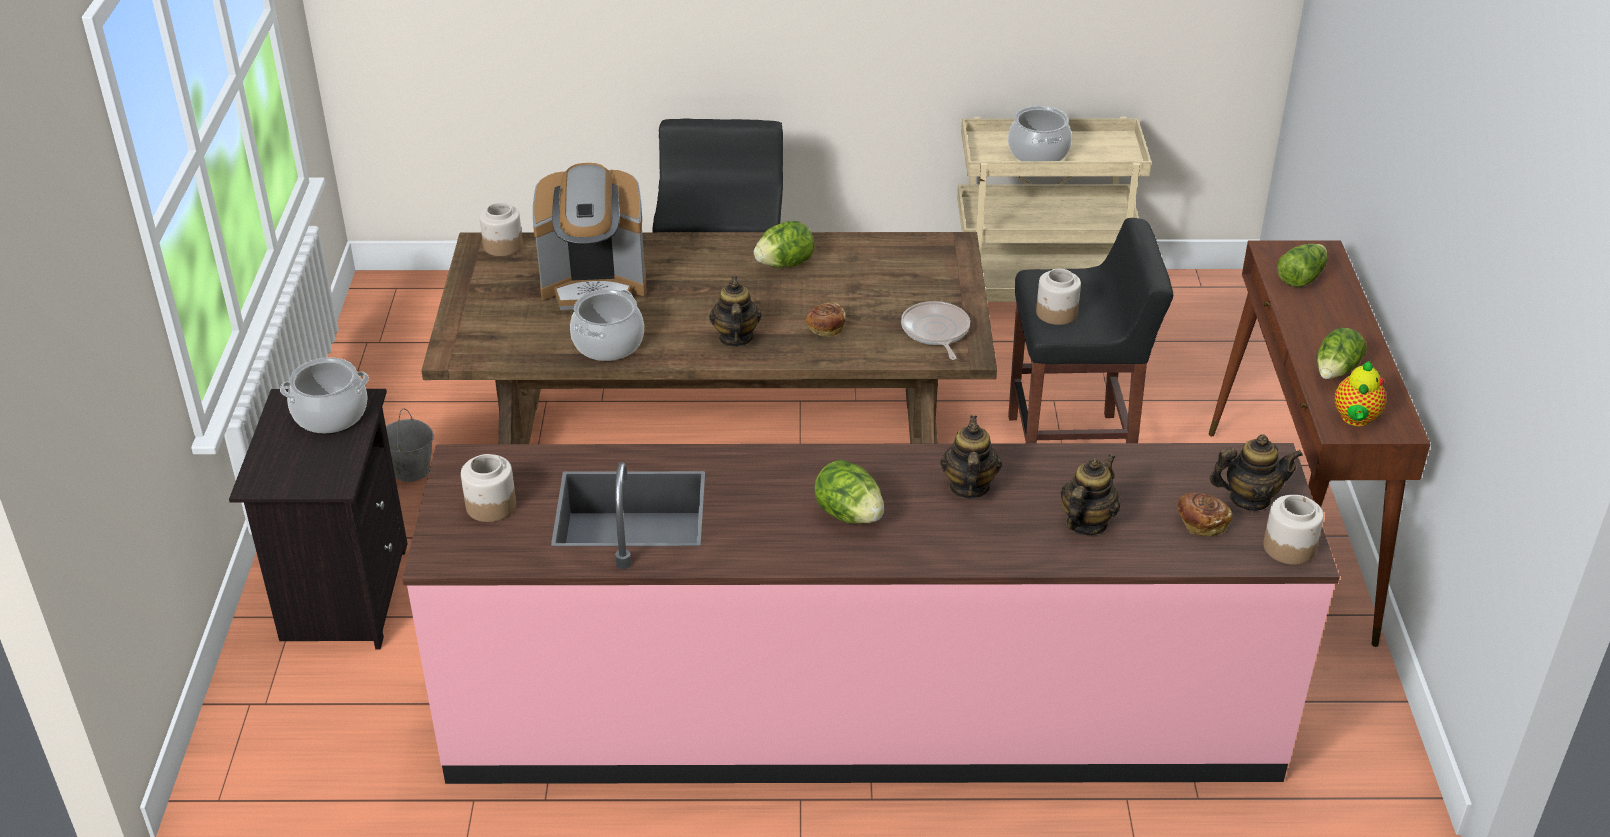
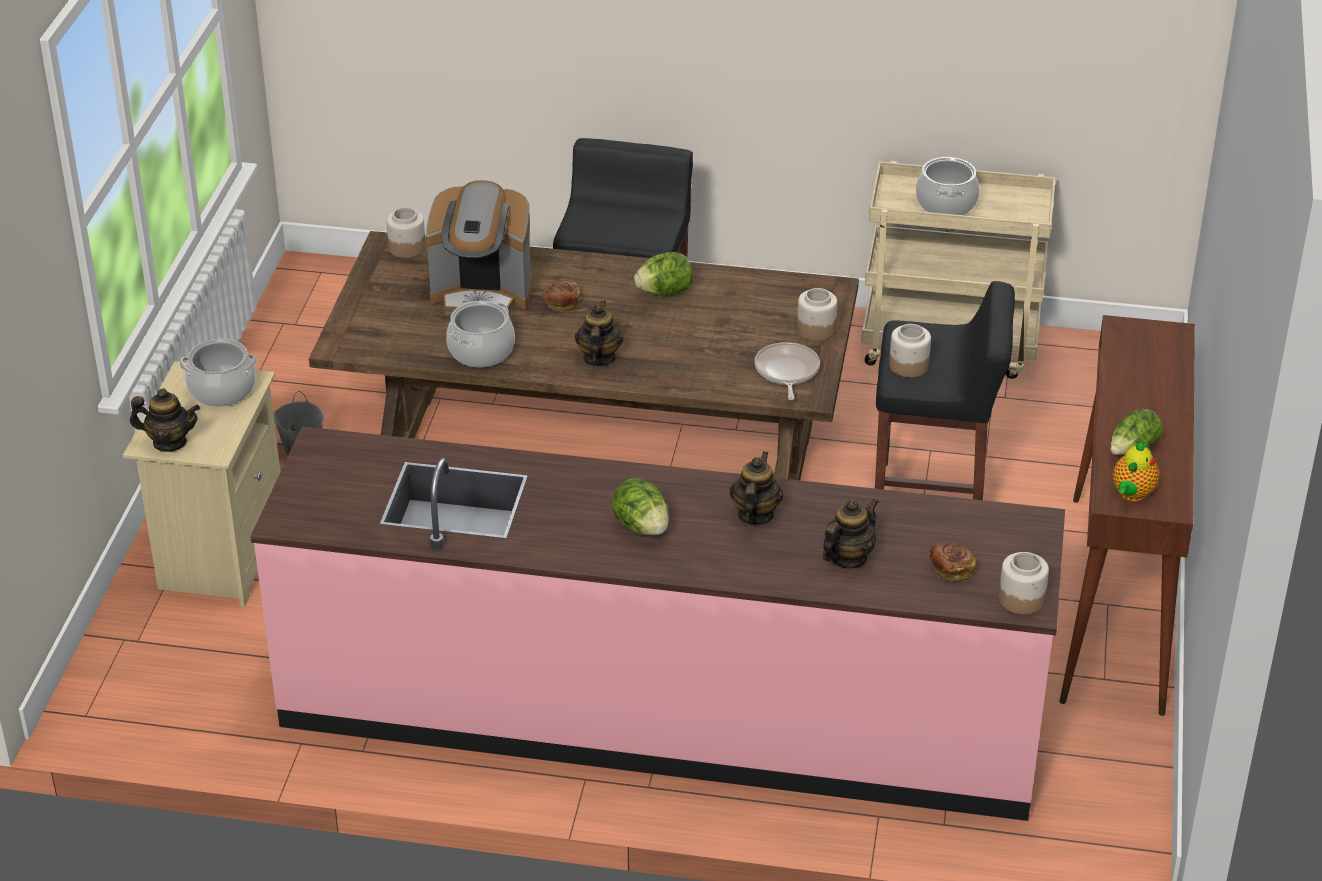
camera: 10 degrees right, 0 degrees up
(342, 594) = (220, 554): black nightstand -> beige nightstand
(490, 506) = (336, 484): jar -> jar (815, 329)
(825, 328) = (684, 358): bread -> bread (561, 304)
(1249, 498) = (1003, 553): teapot -> teapot (169, 442)
(1300, 277) = (1138, 356): lettuce -> none

